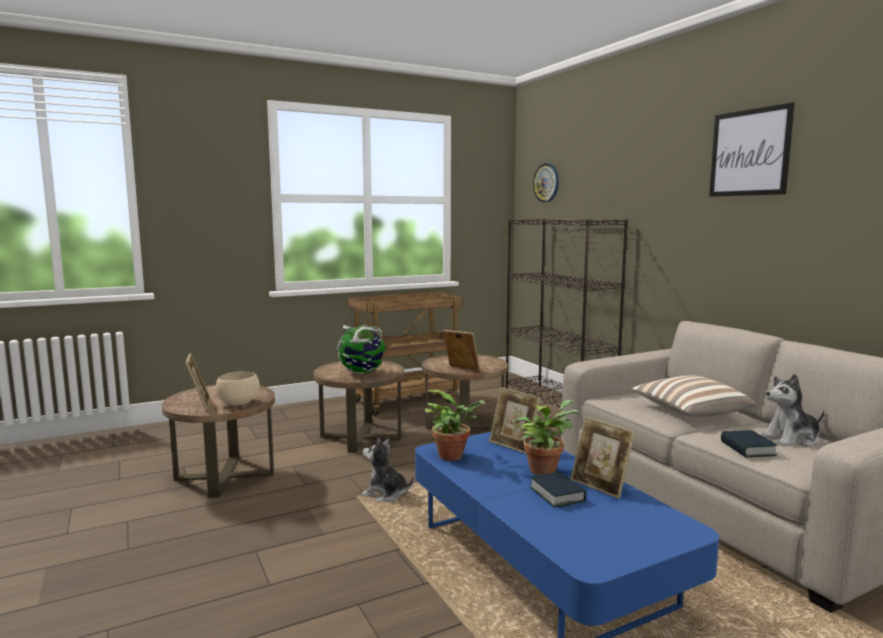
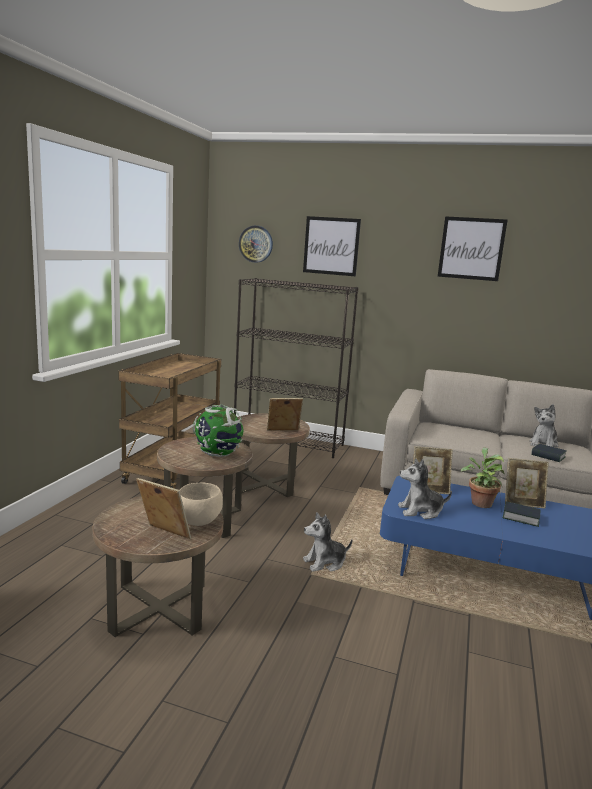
camera: 45 degrees left, 5 degrees up
(454, 456) = (420, 511): potted plant -> plush toy
(605, 174) = (331, 246): none -> picture
(689, 412) = (476, 437): pillow -> none

